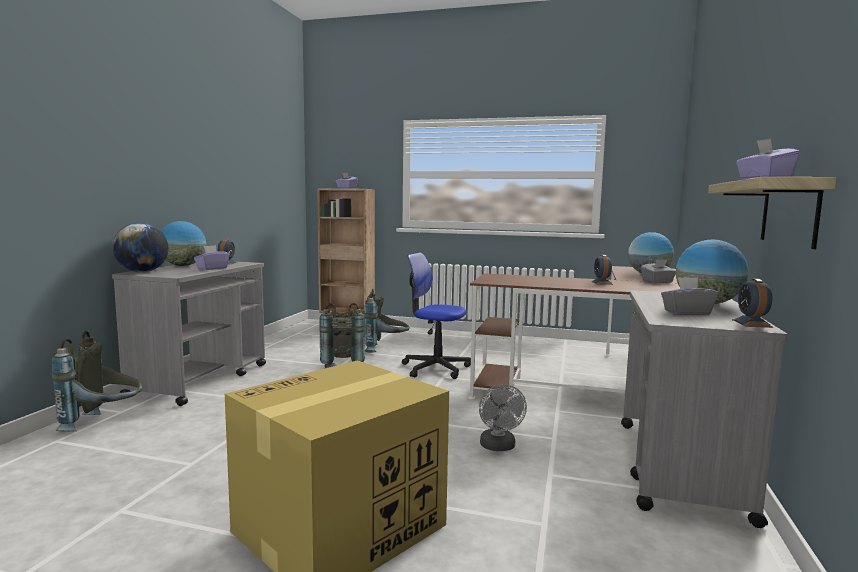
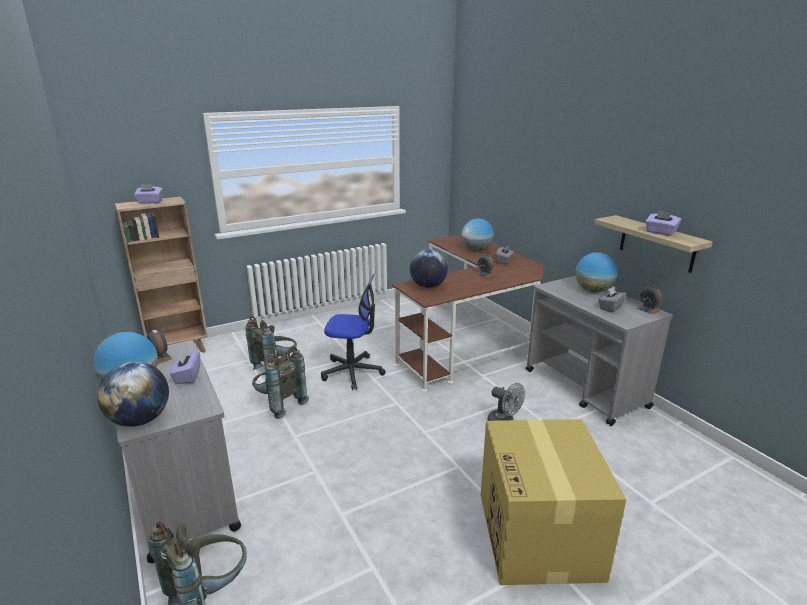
camera: 45 degrees left, 15 degrees up
(435, 368) = (353, 372): office chair -> office chair turned 150 degrees counterclockwise
(513, 278) = (428, 286): none -> globe

